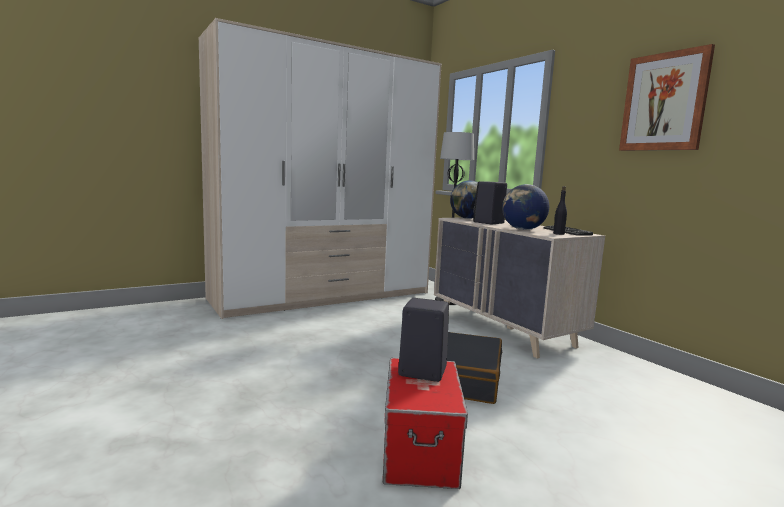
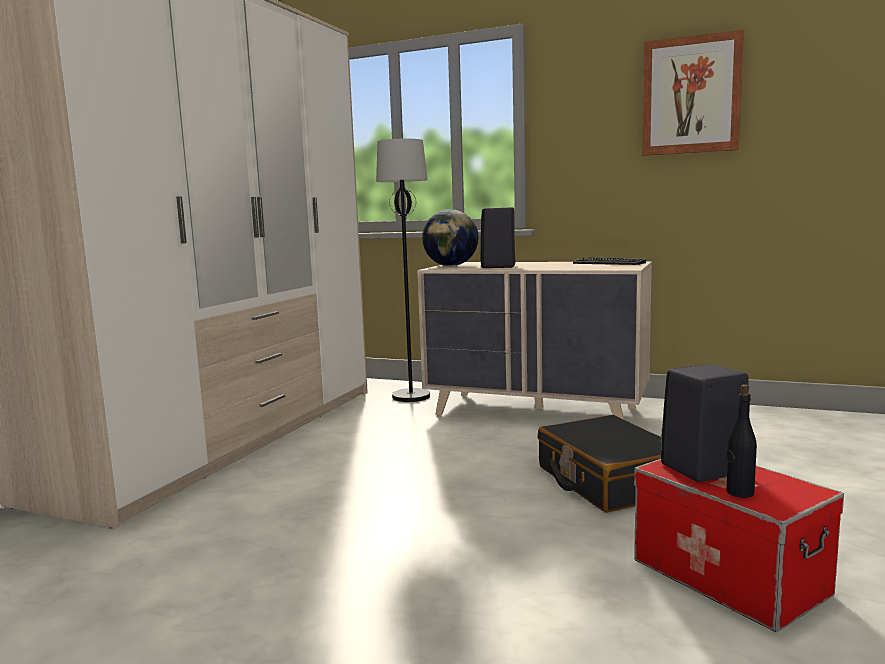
camera: 35 degrees left, 0 degrees up
(523, 229) = (568, 267): globe -> none
(558, 234) = (618, 266): black bottle -> black bottle (739, 492)

